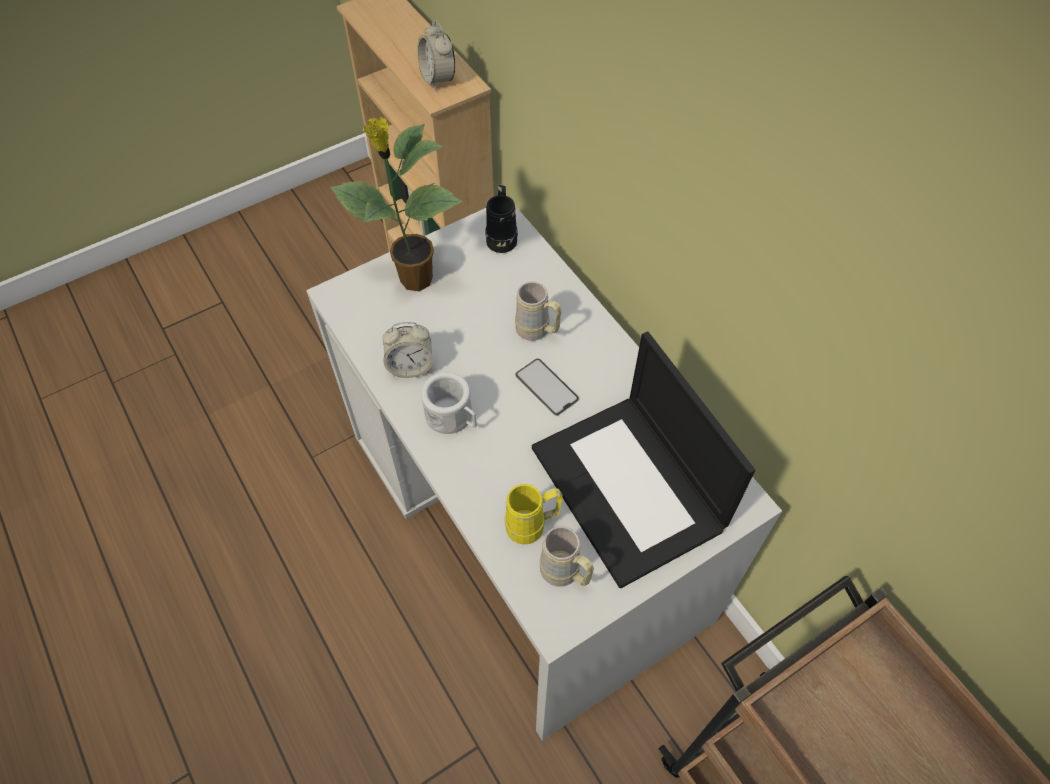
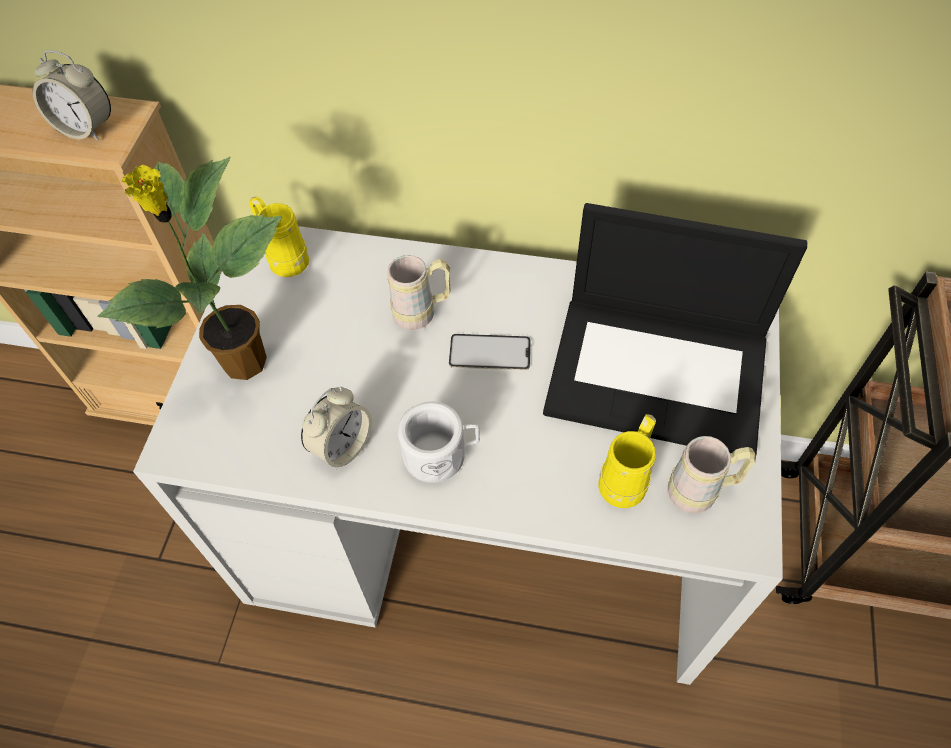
camera: 45 degrees left, 0 degrees up
(502, 237) = (284, 257): black mug -> yellow mug

